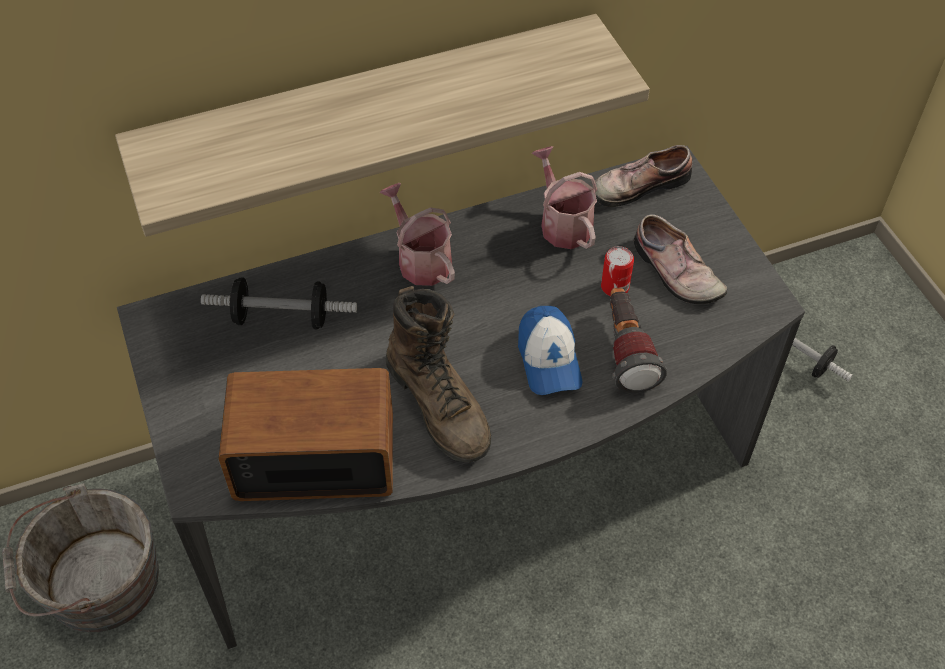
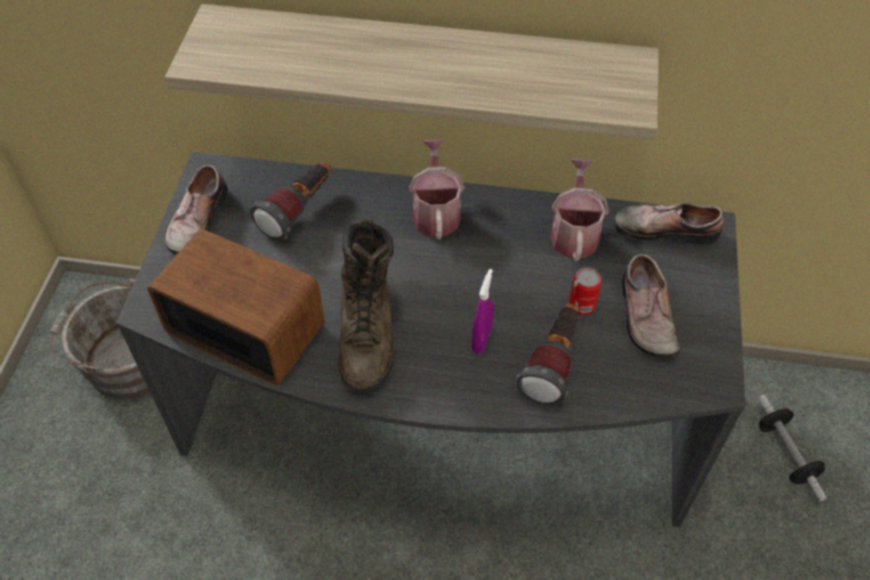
camera: 30 degrees right, 0 degrees up
(178, 376) = (195, 221): none -> shoe
(282, 318) = (299, 211): dumbbell -> flashlight
(549, 360) = (481, 339): cap -> purple spray bottle

